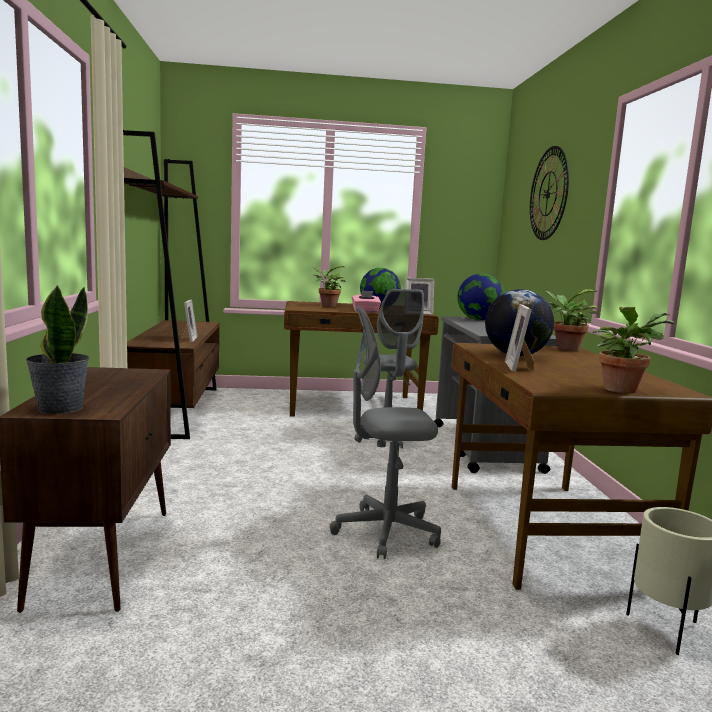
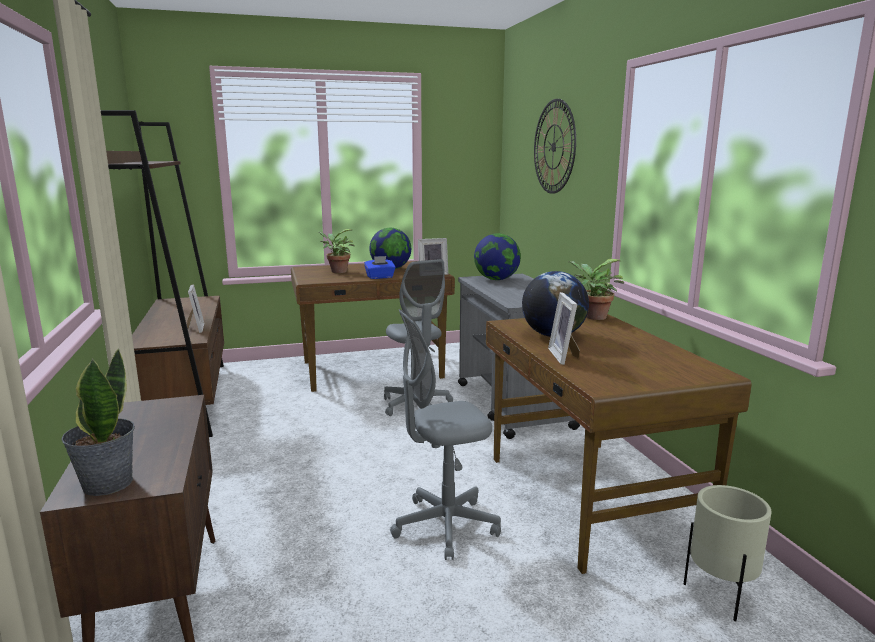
camera: 10 degrees left, 5 degrees up
(365, 311) = (380, 277): pink tissue box -> blue tissue box
(621, 389) = (668, 378): potted plant -> none

